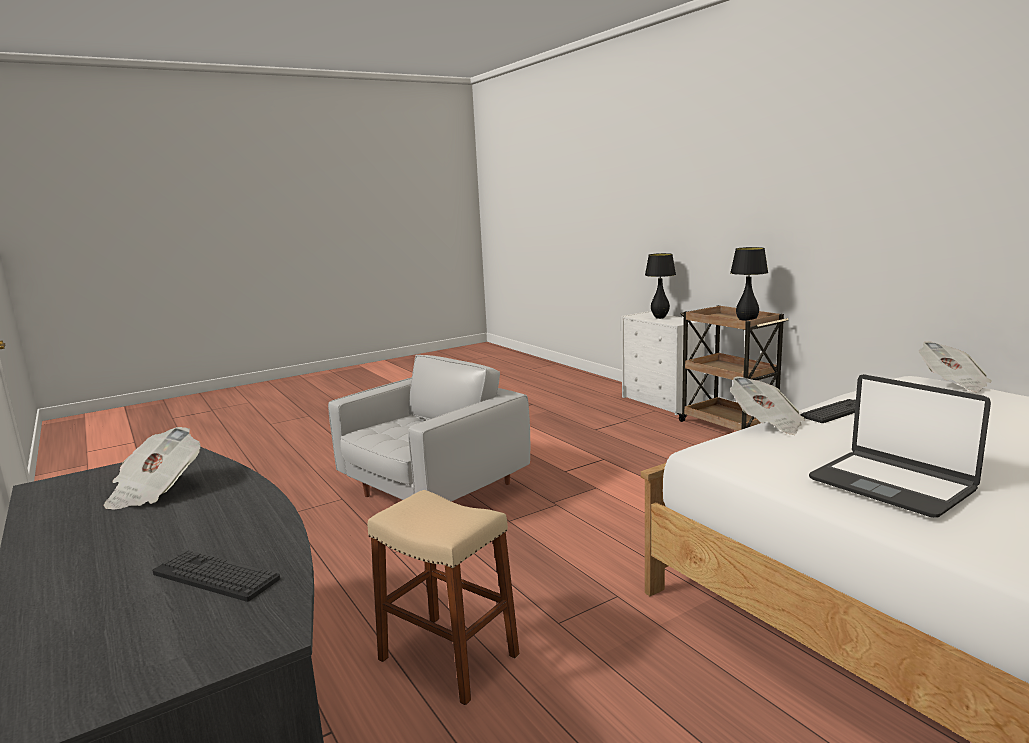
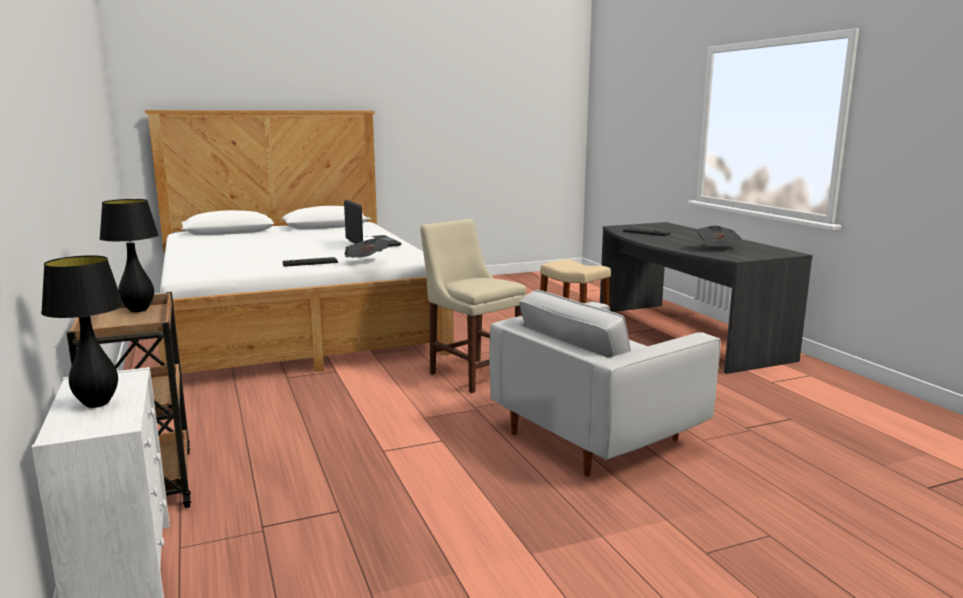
camera: 170 degrees left, 0 degrees up
(587, 551) = (472, 374): none -> beige chair
(952, 383) = (188, 266): newspaper -> none

